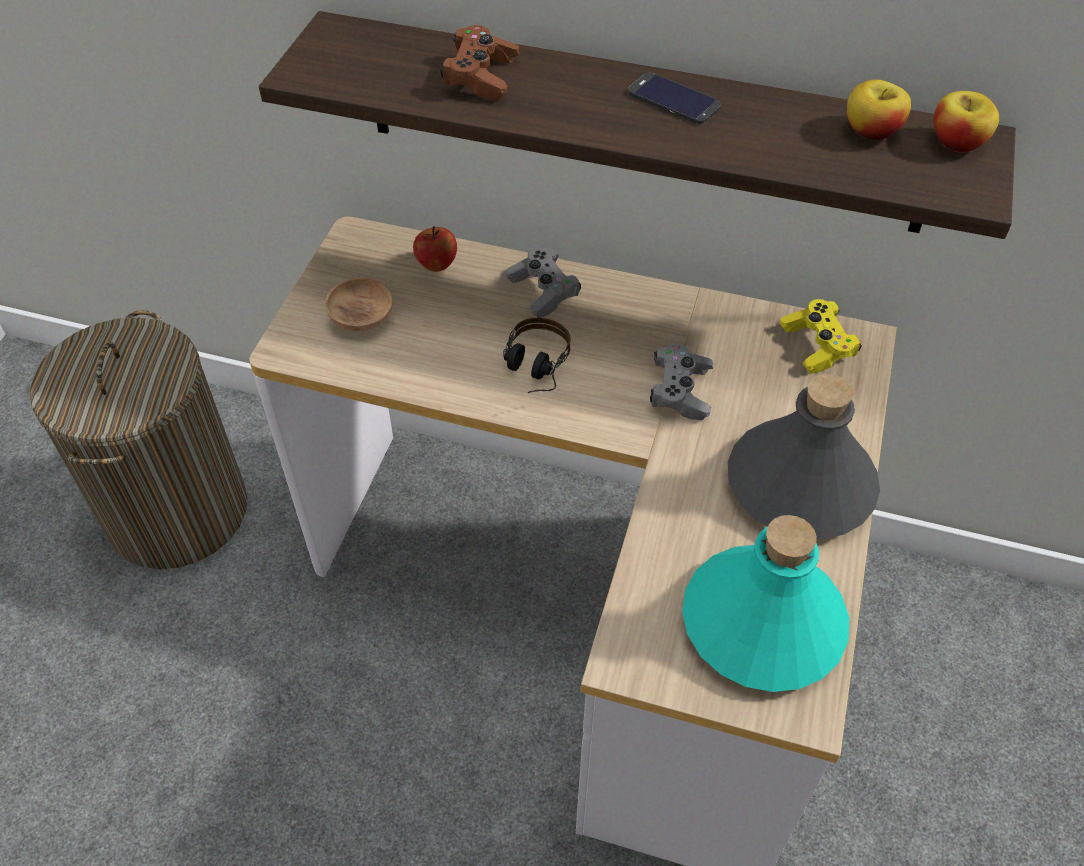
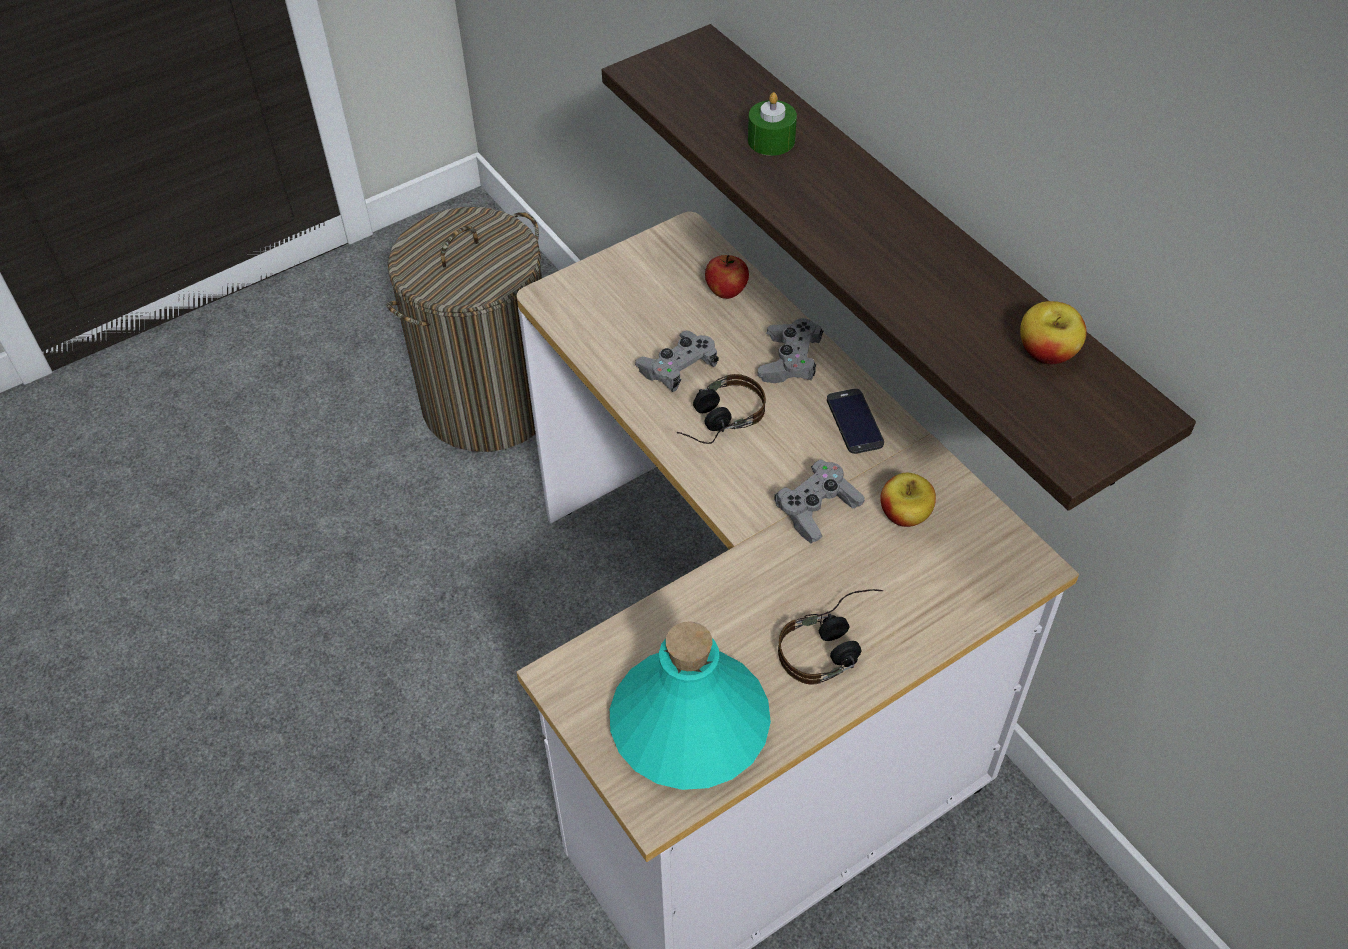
camera: 40 degrees right, 0 degrees up
(362, 318) = (627, 303): brown bowl -> none
(460, 347) = (678, 369): none -> grey game controller
(481, 77) = (771, 140): brown game controller -> green candle
(673, 99) = (906, 236): phone -> phone (855, 421)
(798, 486) = (834, 645): grey bottle -> headphones
(817, 346) = (981, 545): yellow game controller -> none
(956, 143) = (1115, 404): apple -> apple (905, 514)

